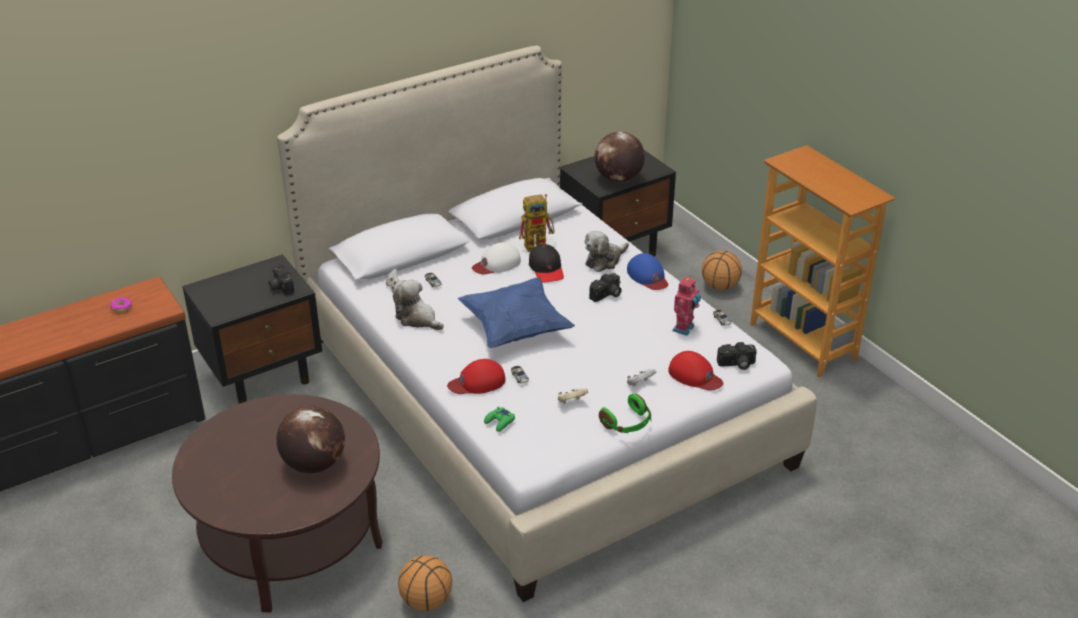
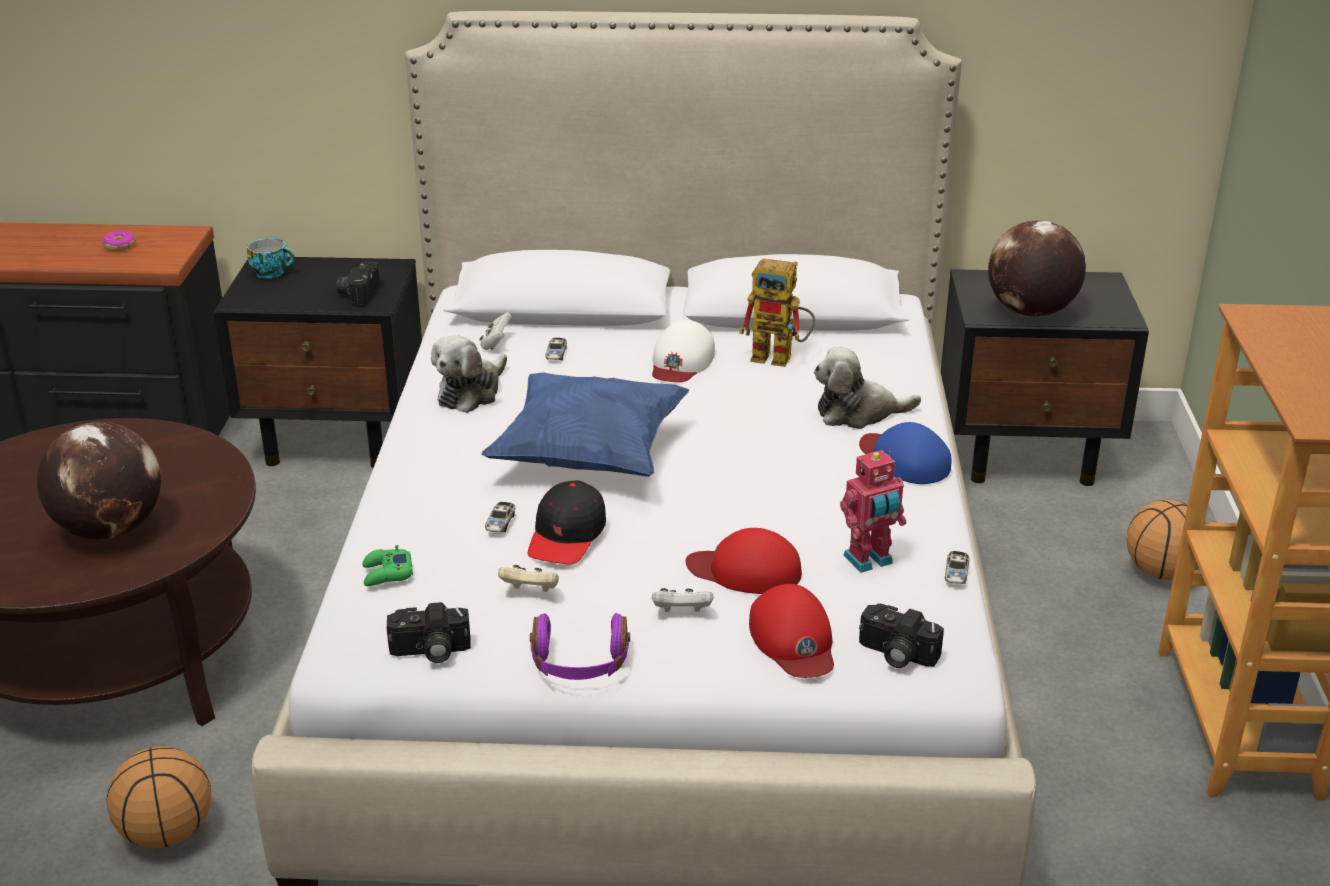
camera: 35 degrees right, 5 degrees down
(212, 291) = (272, 273): none -> cup
(418, 319) = (471, 392): plush toy -> plush toy turned 135 degrees counterclockwise
(477, 382) = (434, 506): red cap -> red cap (745, 571)
(497, 264) = (681, 361): white cap -> white cap turned 75 degrees counterclockwise
(546, 269) = (748, 394): black cap -> black cap (567, 536)
(607, 295) = (797, 462): camera -> camera (430, 651)
(627, 423) = (580, 664): green headphones -> purple headphones
(648, 276) = (904, 460): blue cap -> blue cap turned 135 degrees clockwise

